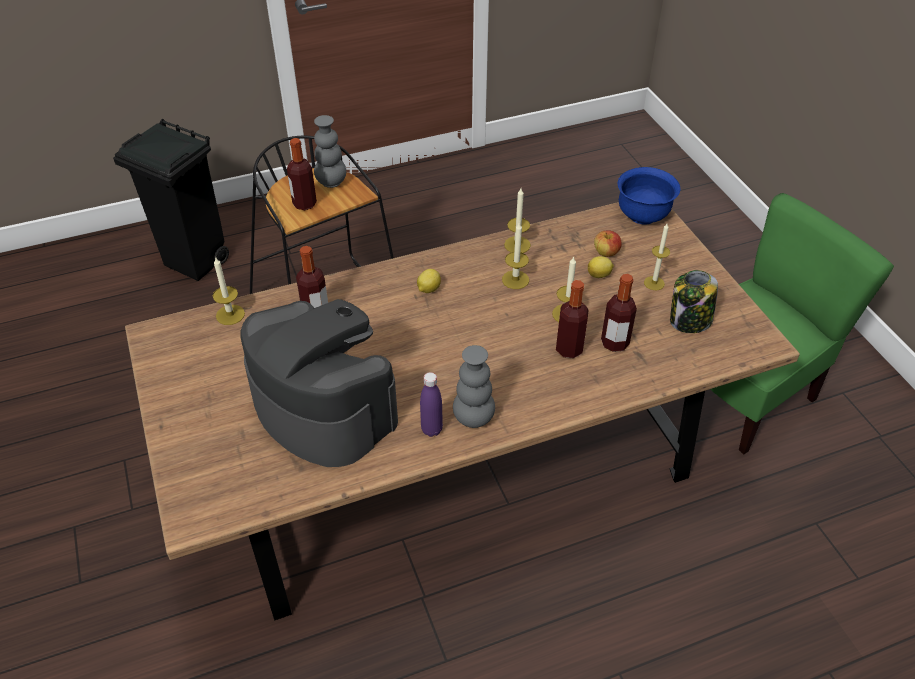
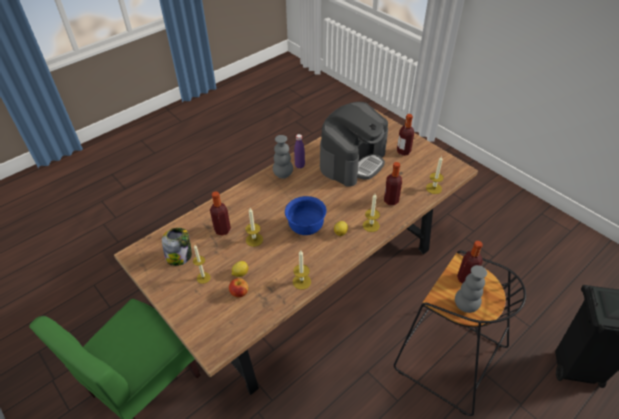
camera: 160 degrees right, 0 degrees up
(323, 408) = (352, 161): coffee machine -> coffee machine turned 75 degrees counterclockwise
(515, 279) = (292, 254): candle -> candle (371, 225)
(569, 349) = (247, 219): bottle -> bottle (403, 151)
(643, 215) = (217, 339): blue bowl -> blue bowl (305, 227)

